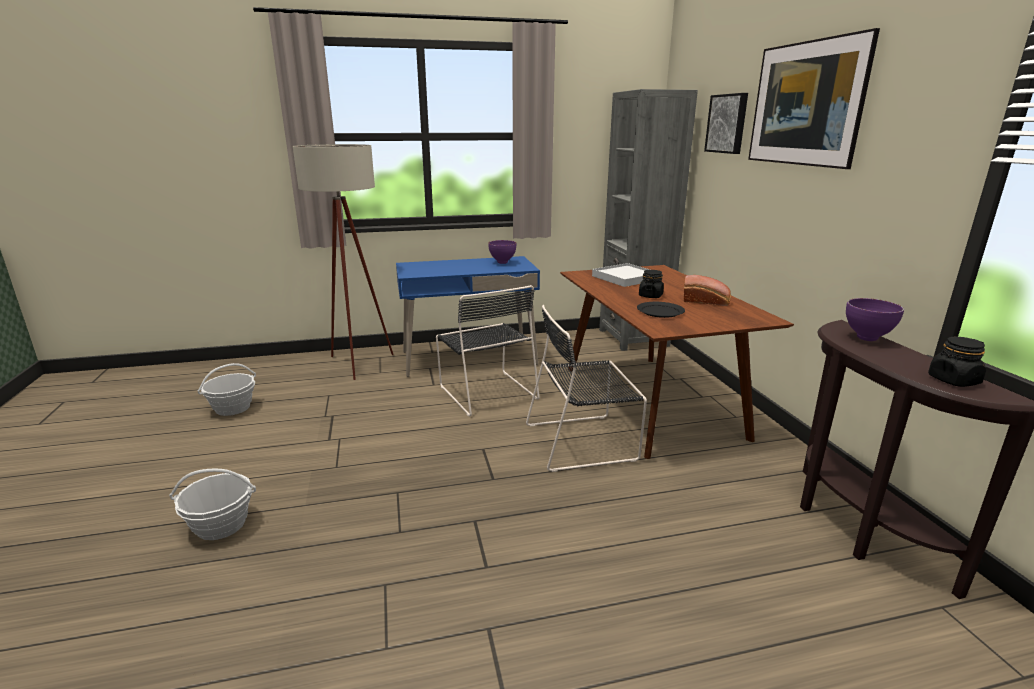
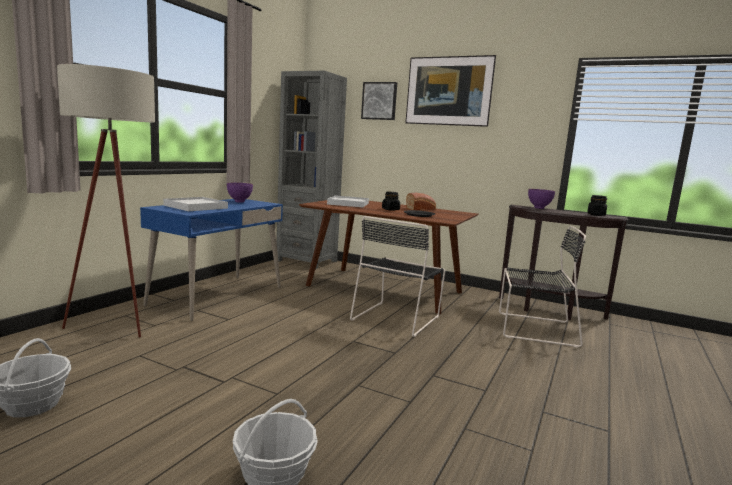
camera: 50 degrees left, 10 degrees down
(438, 267) = (196, 207): none -> white tray
(486, 391) = (280, 311): black chair -> black chair (533, 328)

